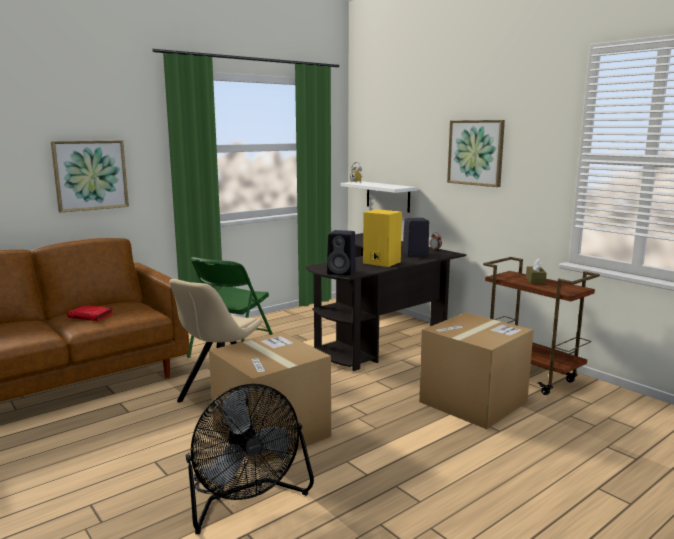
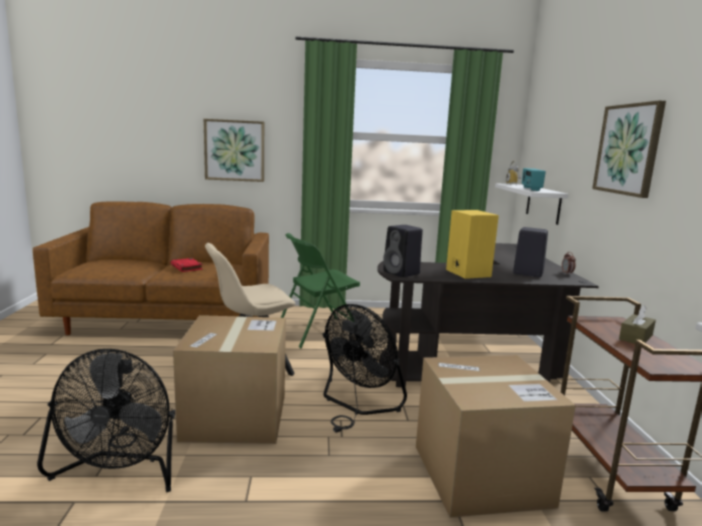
camera: 35 degrees right, 0 degrees up
(341, 391) = (353, 403): none -> black fan
(384, 185) = (530, 189): none -> radio

